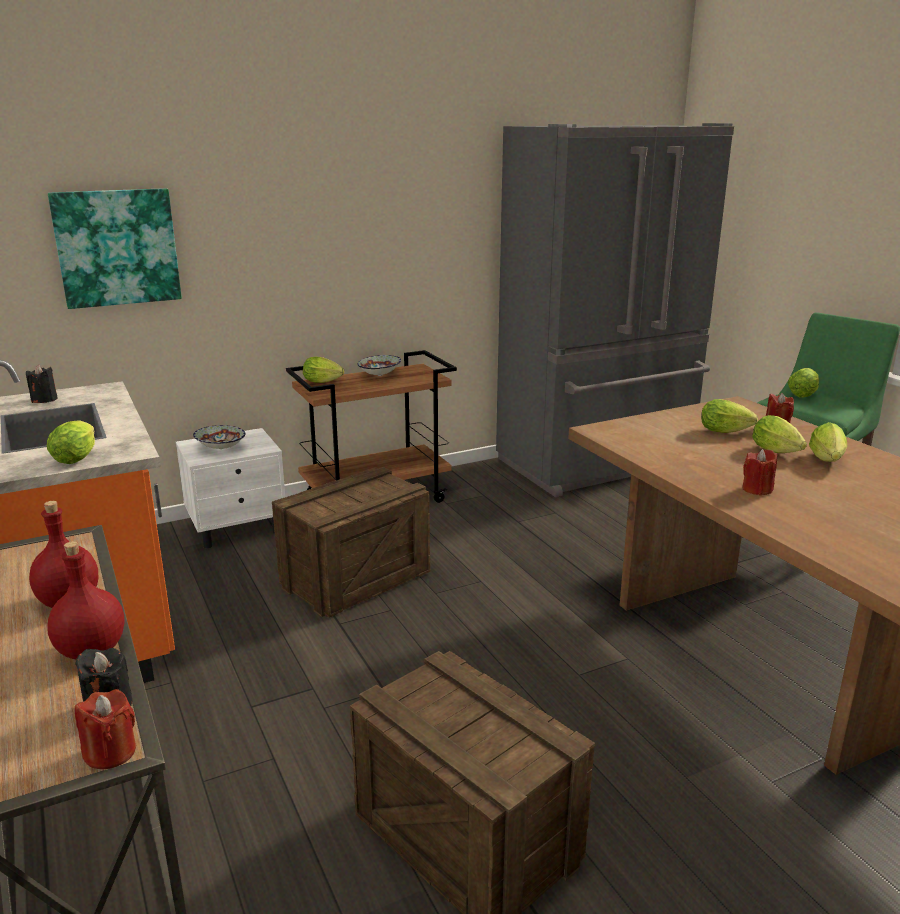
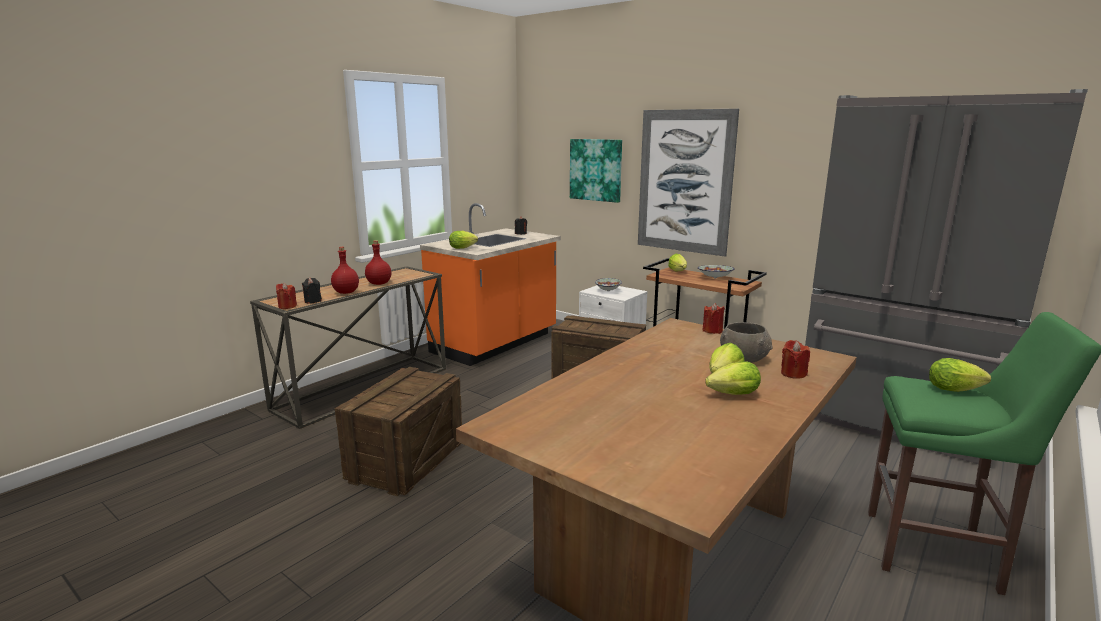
camera: 65 degrees right, 5 degrees down
(293, 247) = (684, 182): none -> picture
(727, 432) = (744, 358): lettuce -> grey bowl
(757, 489) = (628, 374): red candle -> red candle (712, 331)

